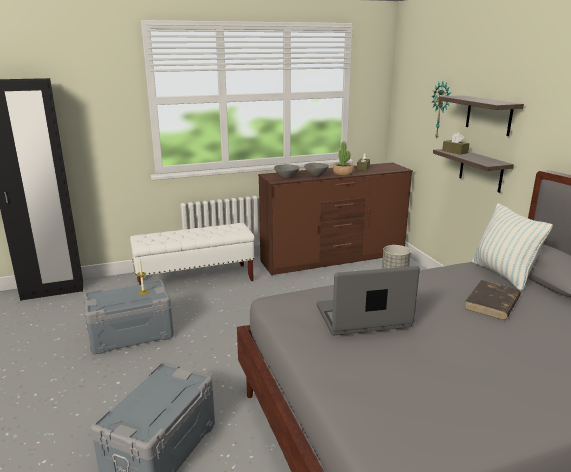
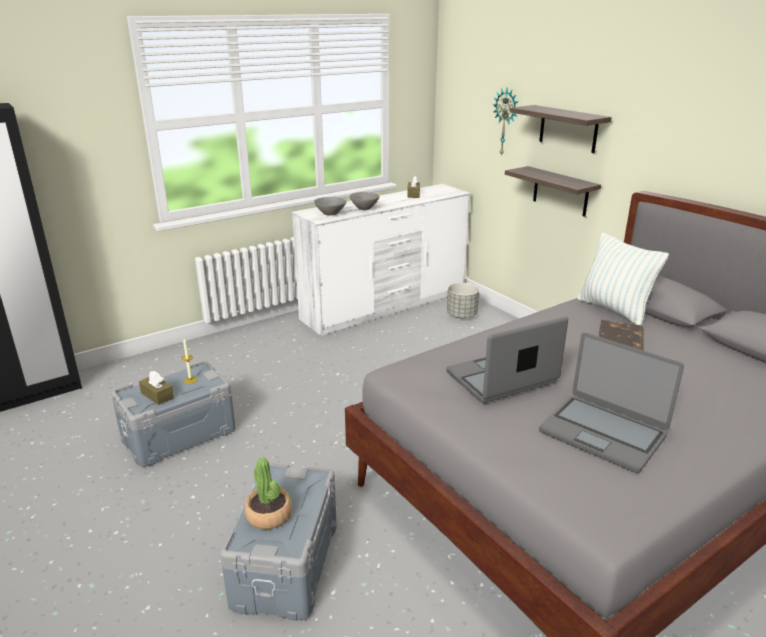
camera: 15 degrees left, 5 degrees up
(195, 281) = (229, 355): white bench -> none
(334, 258) = (386, 306): brown dresser -> white dresser
(343, 173) = (394, 203): potted plant -> potted plant (269, 515)
(433, 378) = (603, 433): none -> laptop
(455, 152) = (530, 172): brown tissue box -> brown tissue box (157, 395)

